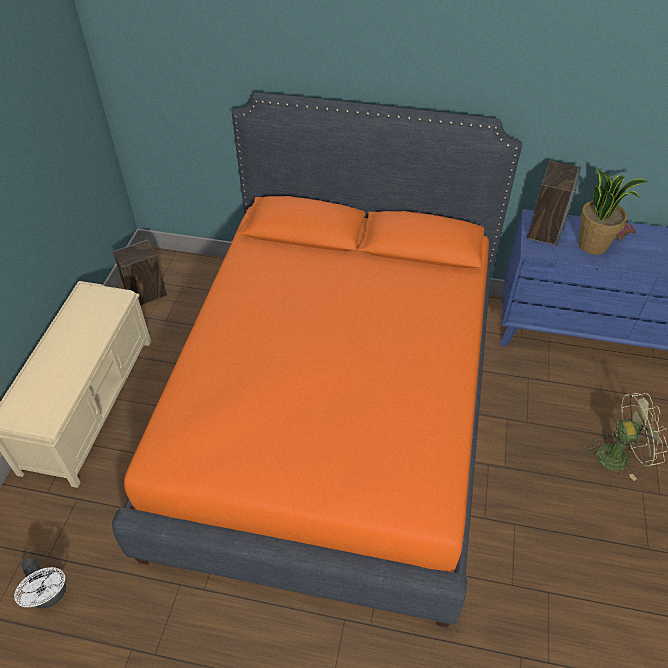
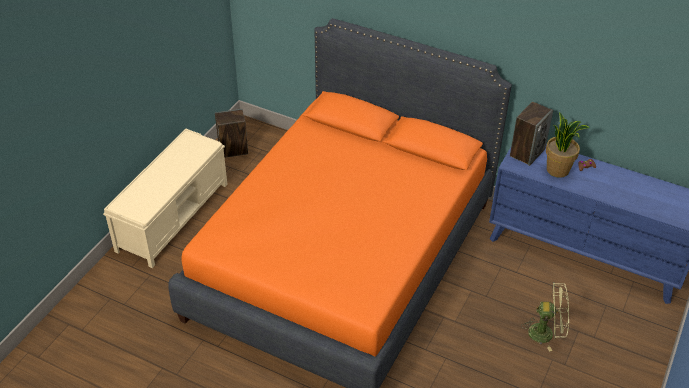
camera: 15 degrees right, 5 degrees down
(51, 596) = (120, 327): white fan -> none

